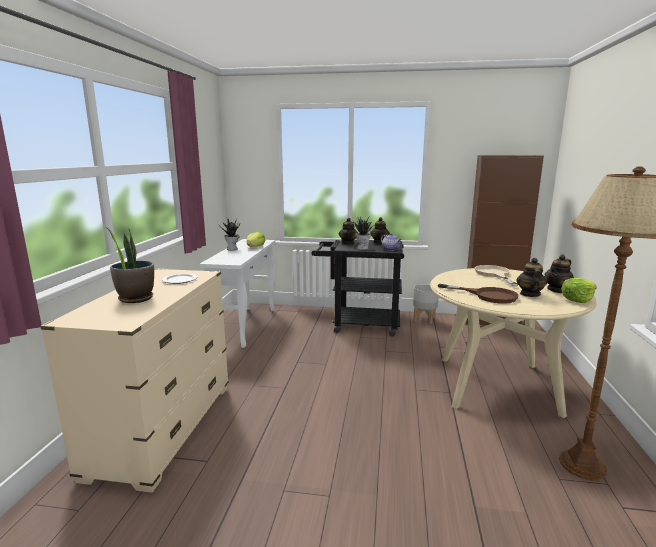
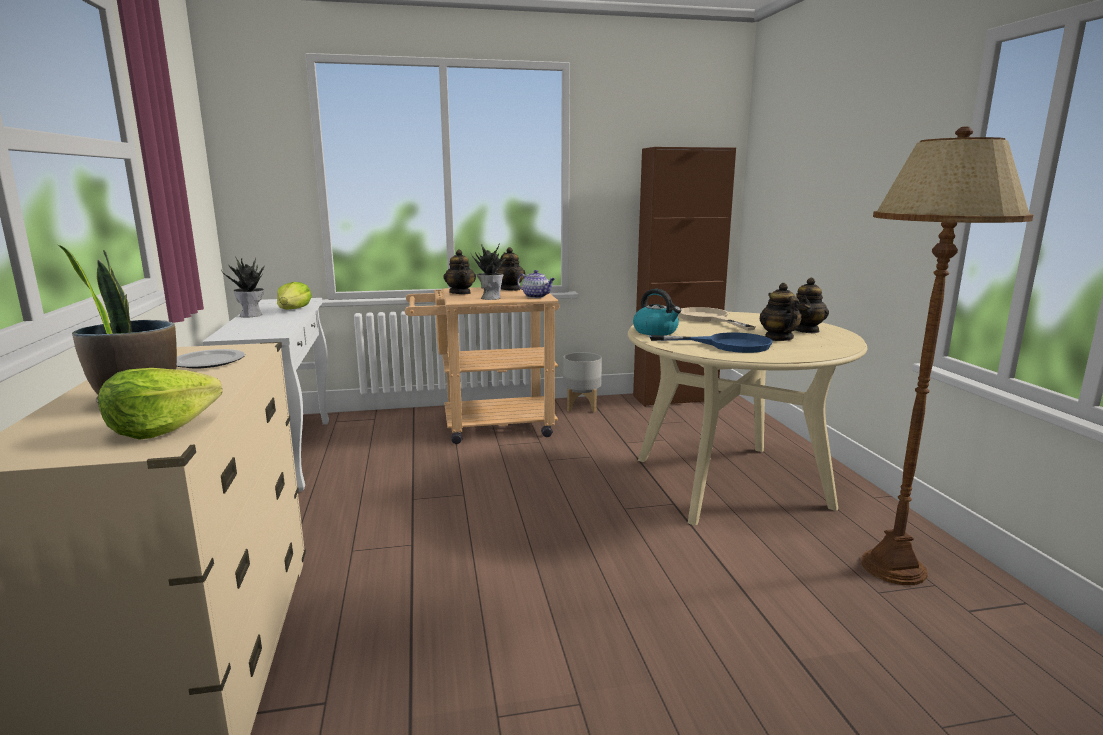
camera: 20 degrees left, 0 degrees up
(359, 324) = (486, 426): black cart -> beige cart
(449, 281) = (656, 332): none -> kettle
(487, 295) = (727, 345): brown frying pan -> blue frying pan
(577, 299) = (841, 339): lettuce -> lettuce (161, 428)

